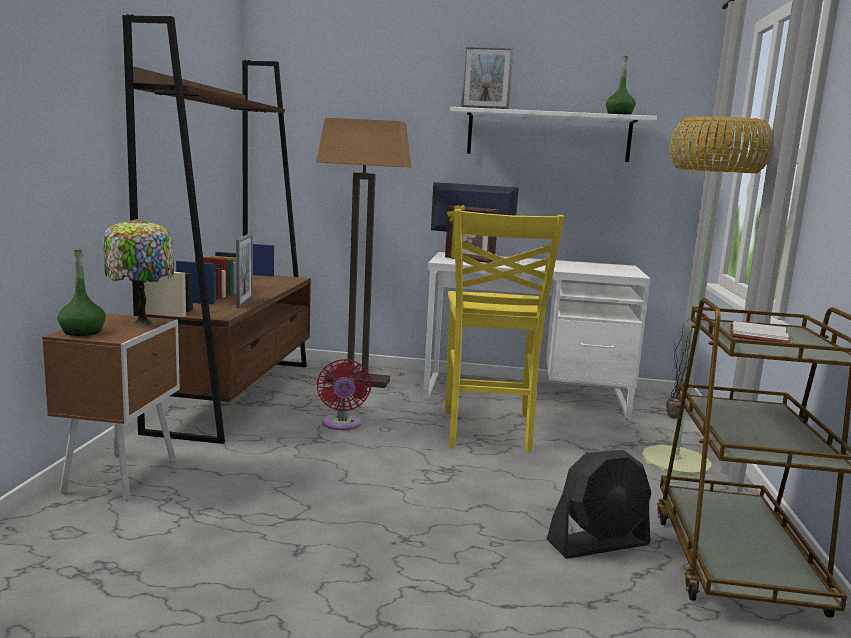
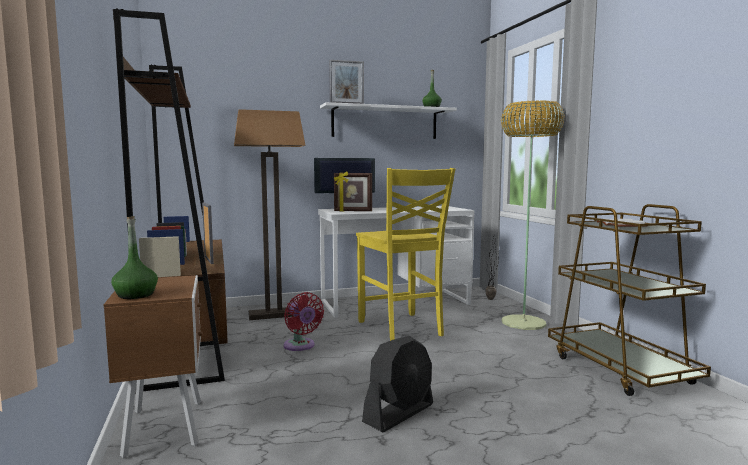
camera: 25 degrees left, 5 degrees down
(141, 322) = (173, 281): table lamp -> none
(599, 543) = (547, 378): black fan -> black fan (399, 413)

